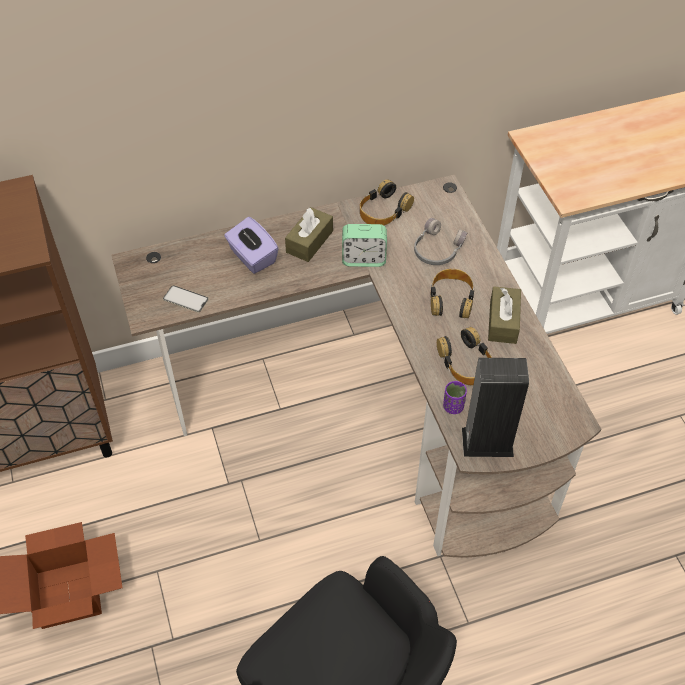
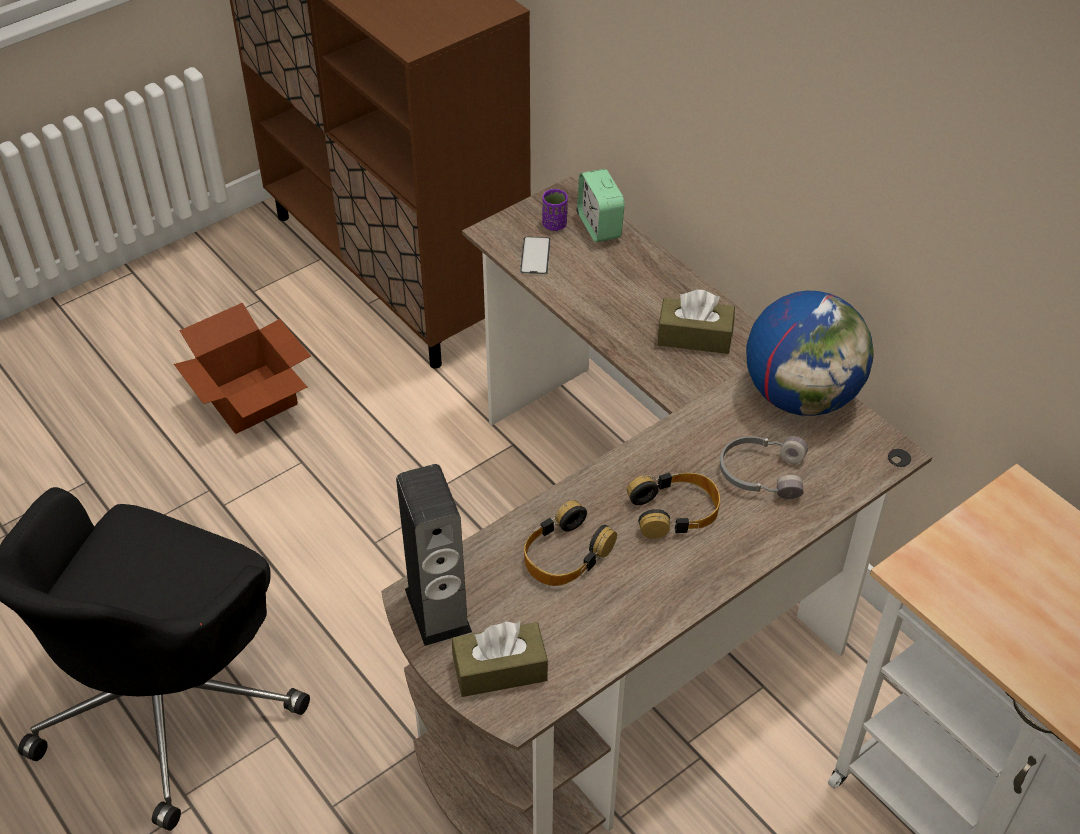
camera: 70 degrees right, 5 degrees down
(252, 257) = (635, 292): purple tissue box -> none
(363, 259) = (696, 399): alarm clock -> alarm clock (599, 226)
(383, 210) = (801, 396): headphones -> globe
(453, 406) = (482, 558): purple cup -> purple cup (554, 224)
(503, 322) = (663, 581): brown tissue box -> brown tissue box (500, 669)

